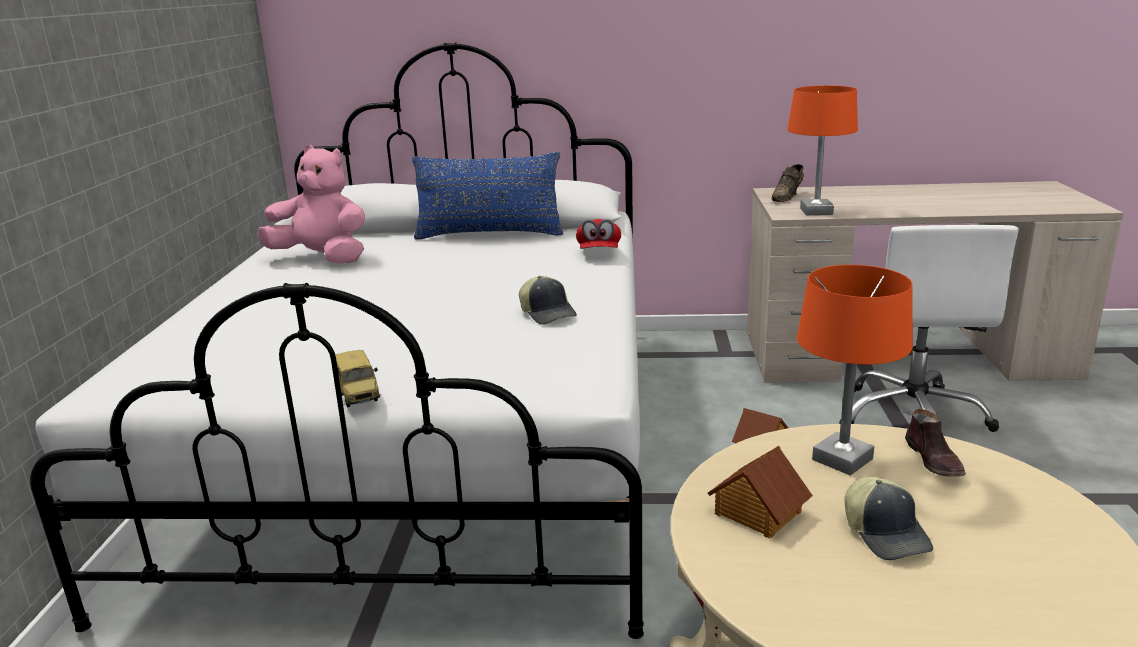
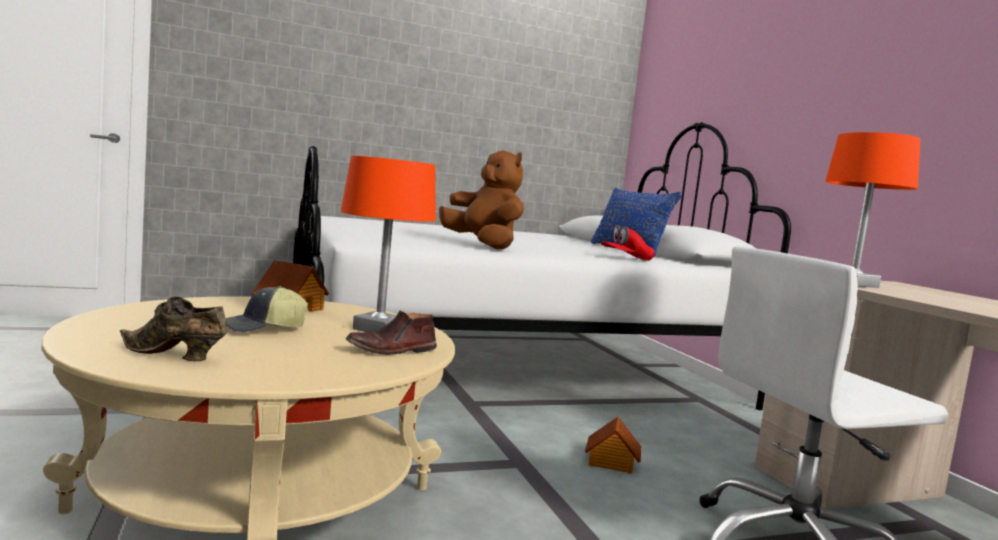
camera: 65 degrees right, 15 degrees down
(322, 258) = (531, 234): pink plush toy -> none
(359, 396) = (338, 226): toy car -> none
(548, 313) = (483, 246): cap -> brown plush toy
(788, 197) = (889, 284): brown shoe -> brown shoe (174, 356)

